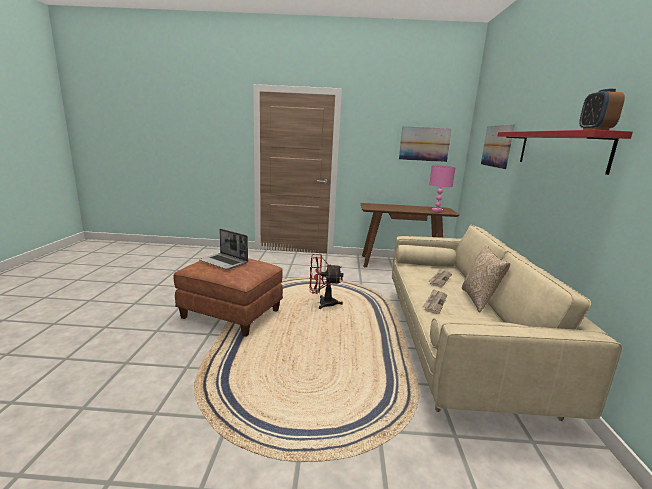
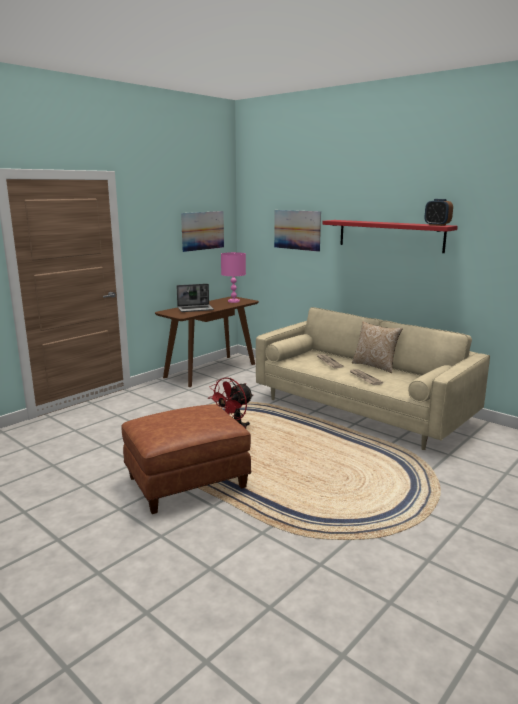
camera: 50 degrees left, 0 degrees up
(224, 262) = (178, 420): laptop -> laptop (195, 309)

